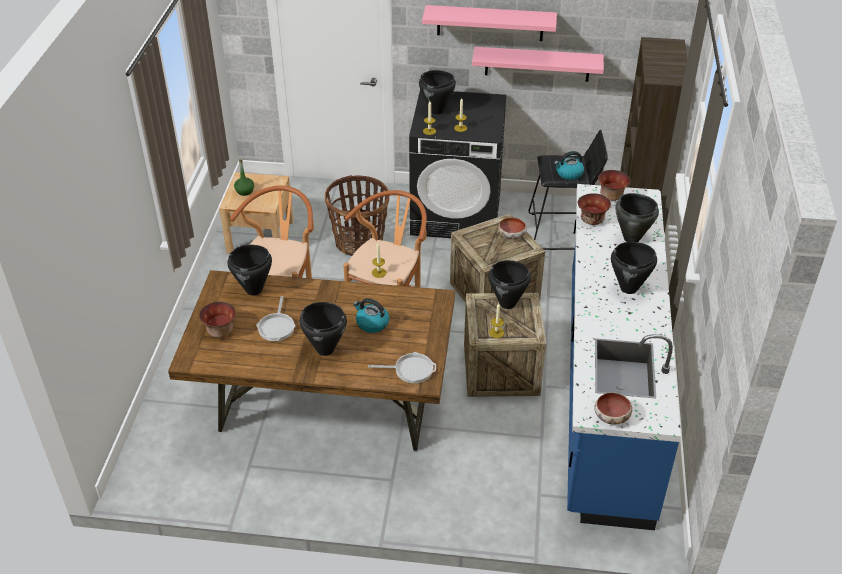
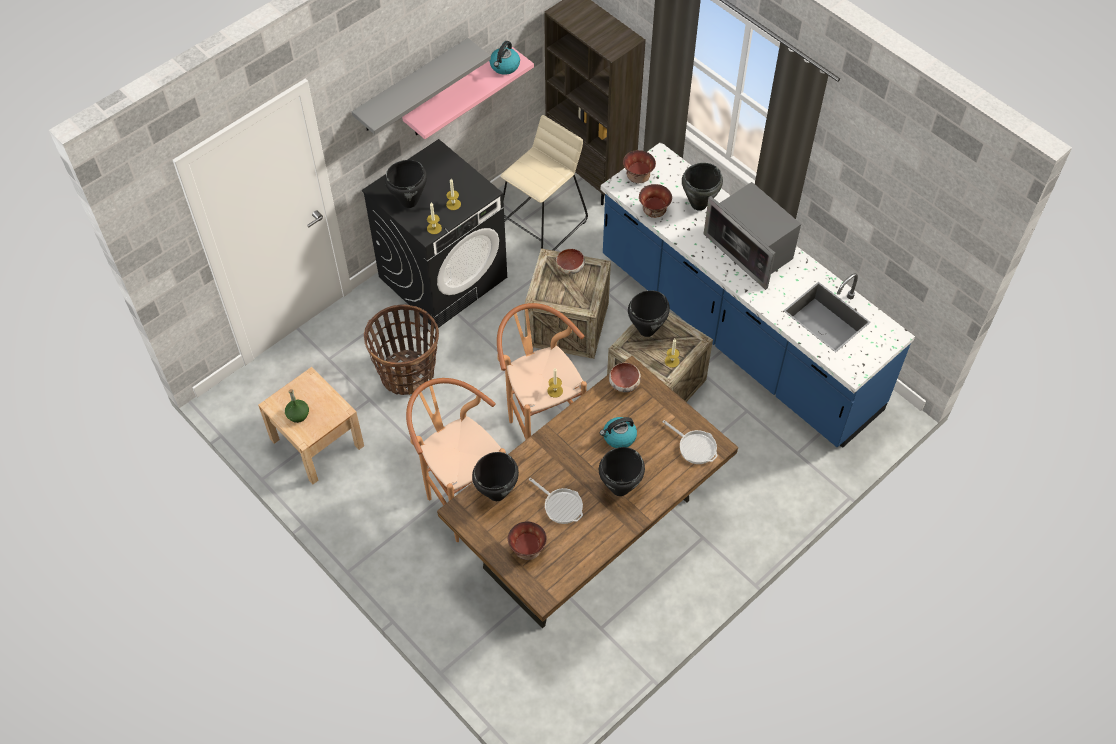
camera: 50 degrees left, 15 degrees up
(410, 370) = (695, 447): frying pan -> frying pan turned 90 degrees clockwise
(490, 23) = (412, 86): pink shelf -> grey shelf
(562, 231) = (542, 224): black stool -> beige stool
(569, 174) = (548, 174): kettle -> kettle (504, 66)
(611, 417) = (866, 361): bowl -> bowl (624, 384)
(629, 288) = (751, 250): black cooking pot -> microwave

